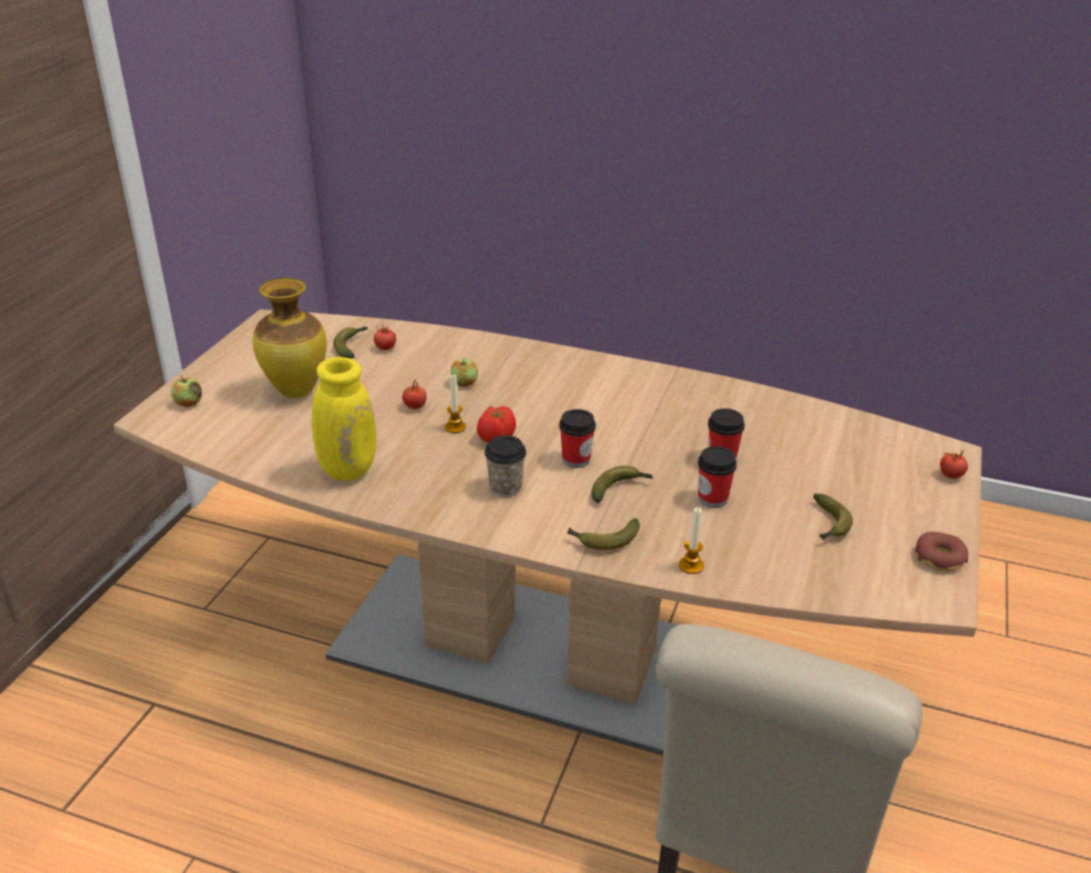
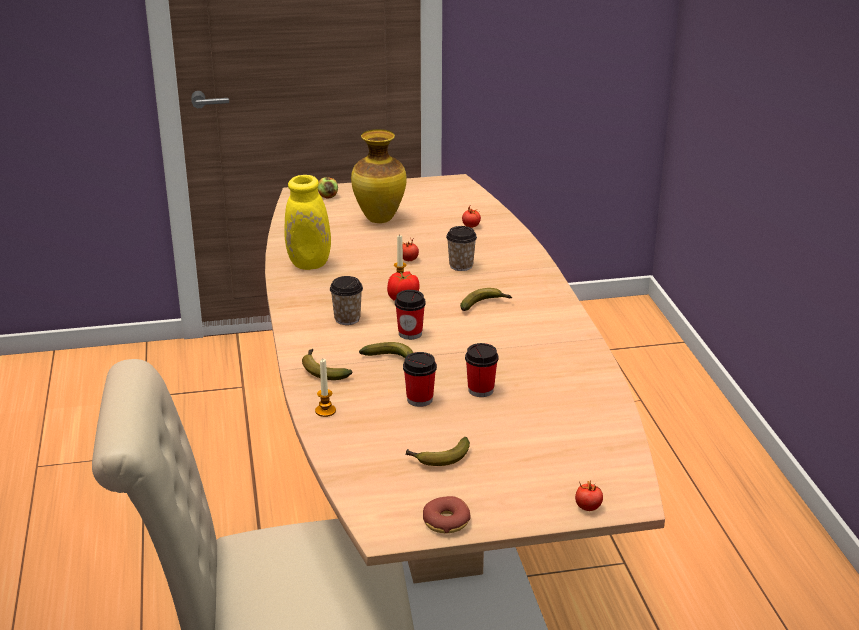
camera: 60 degrees right, 5 degrees down
(351, 346) = (457, 215): banana -> banana (485, 305)
(464, 383) = (461, 266): apple -> cup

